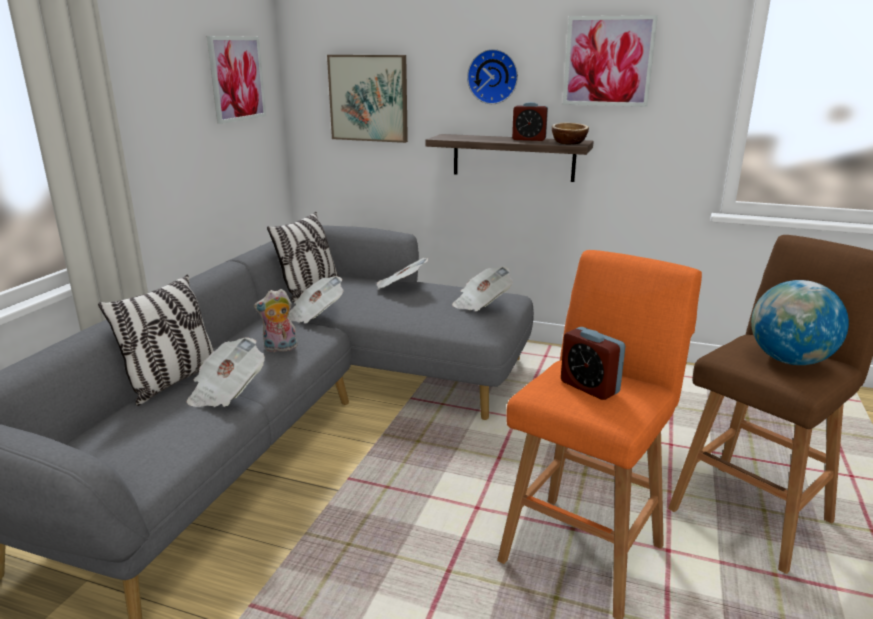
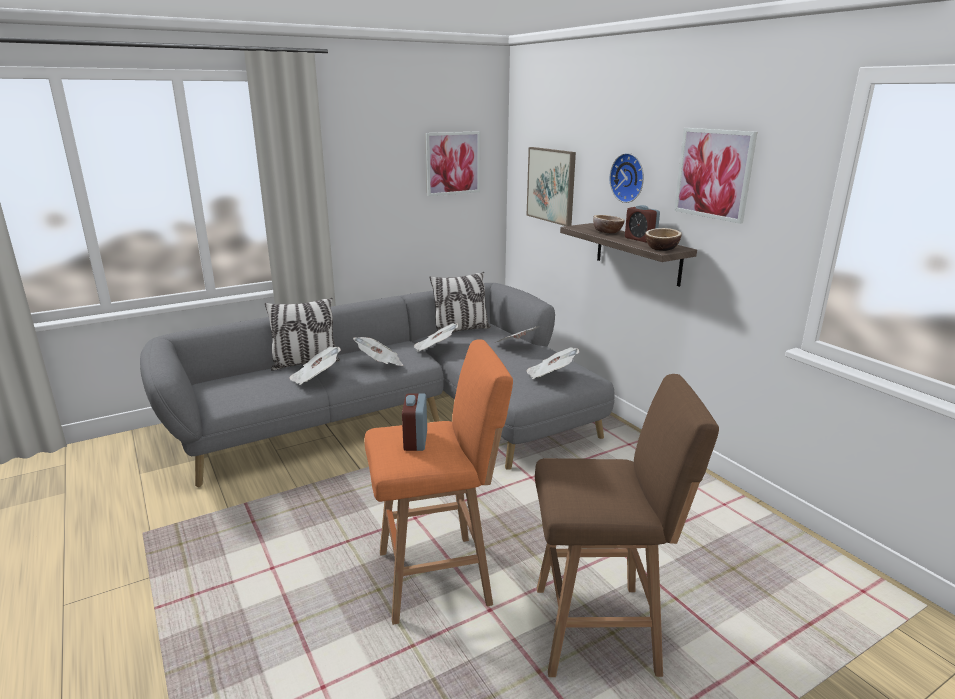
camera: 40 degrees right, 0 degrees up
(280, 349) = (380, 363): plush toy -> newspaper
(482, 138) = (607, 232): none -> bowl
(789, 360) = (597, 487): globe -> none

